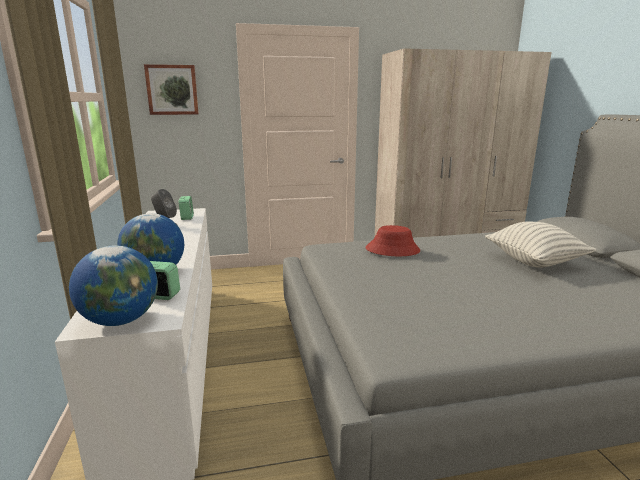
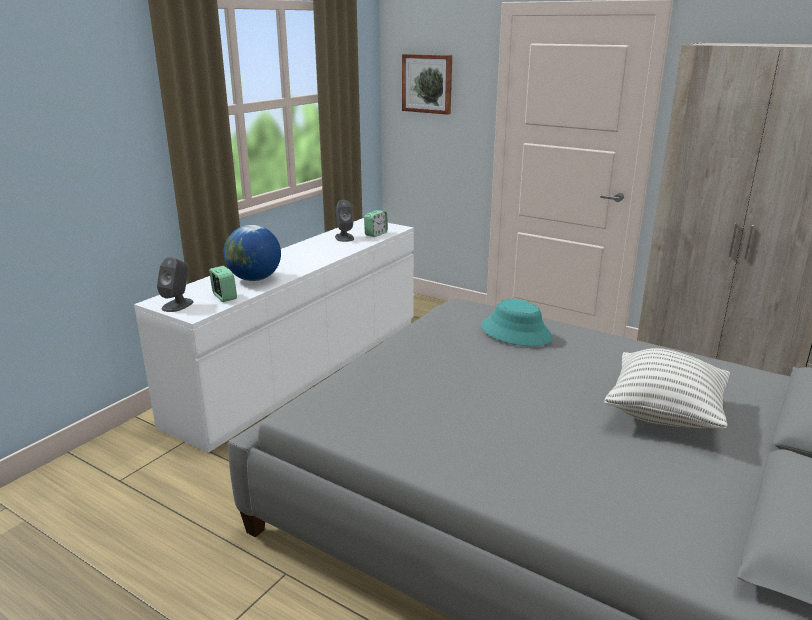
camera: 45 degrees right, 5 degrees up
(121, 320) = (178, 305): globe -> grey speaker
(392, 250) = (516, 332): red hat -> turquoise hat

